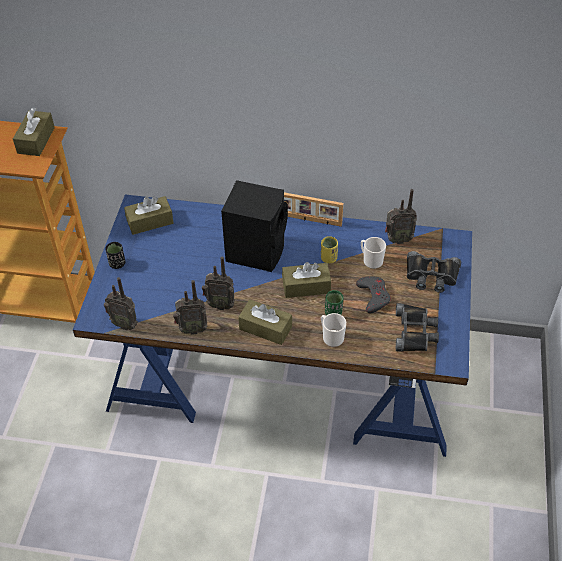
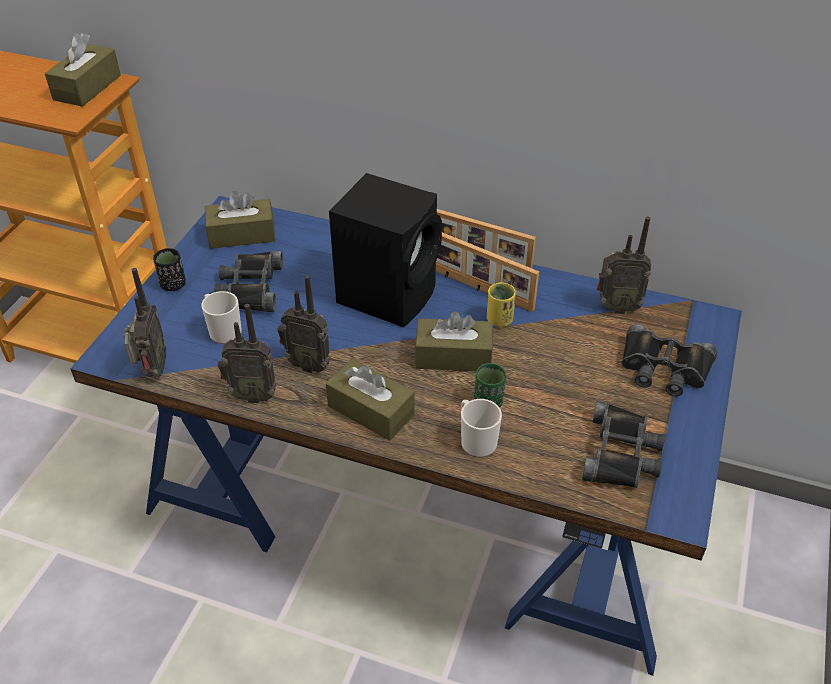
camera: 10 degrees right, 5 degrees down
(125, 324) = (152, 371): radio -> radio turned 120 degrees counterclockwise
(167, 258) = (250, 287): none -> black binoculars
(312, 239) = (479, 289): none -> picture frame
(371, 260) = (567, 332): mug -> mug (223, 331)
(373, 296) = (560, 386): grey game controller -> none

